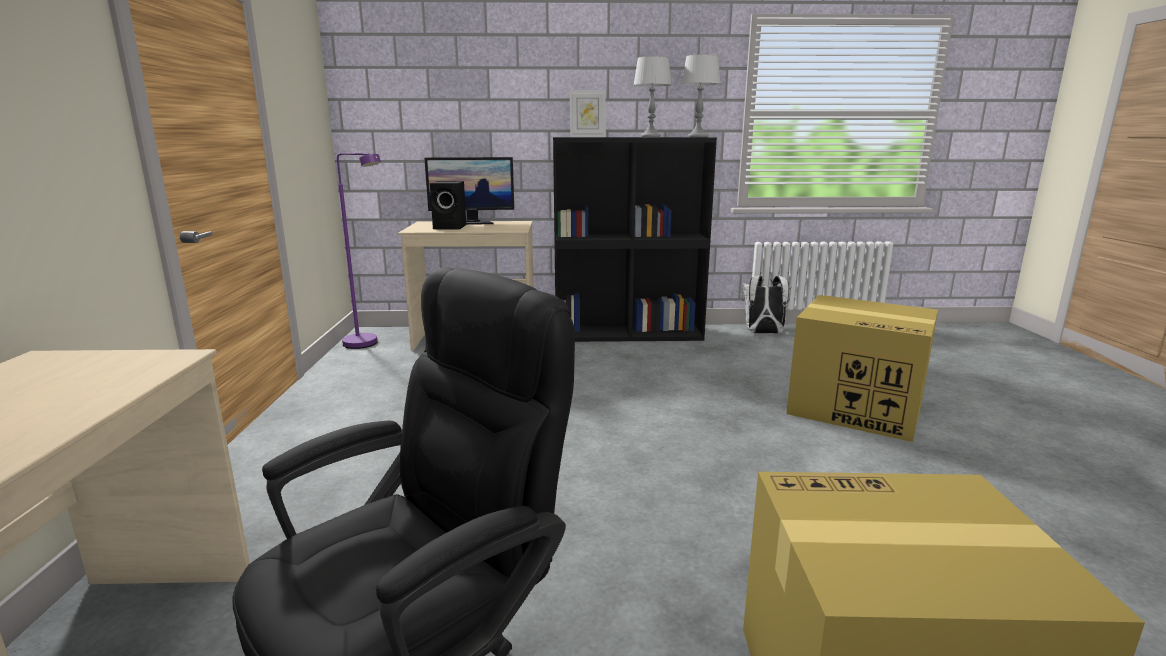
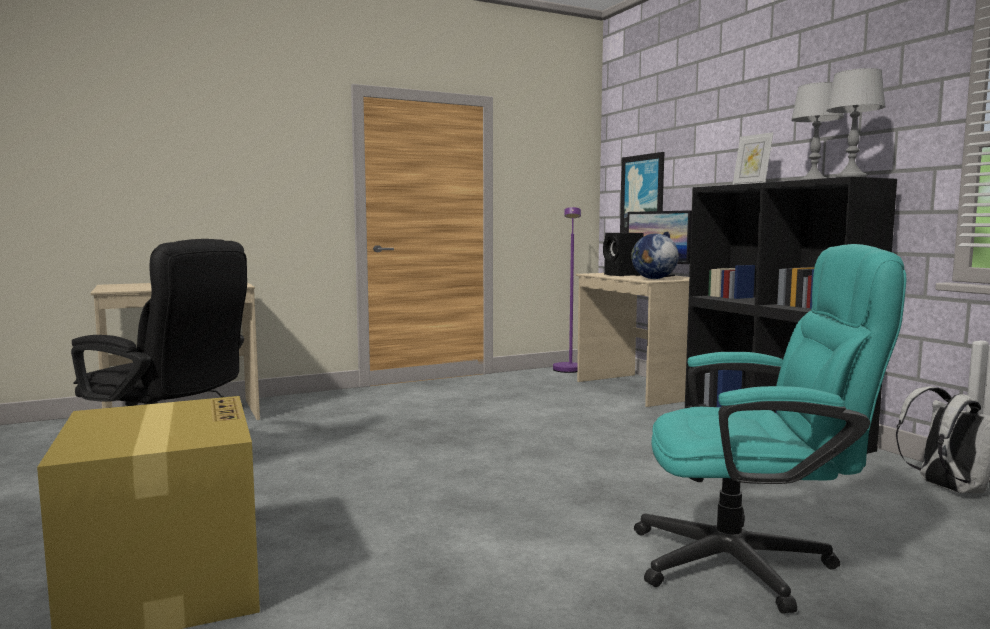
camera: 65 degrees right, 10 degrees down
(415, 136) = (643, 194): none -> picture
(505, 228) = (653, 279): none -> globe
(857, 408) = (751, 563): cardboard box -> turquoise office chair

